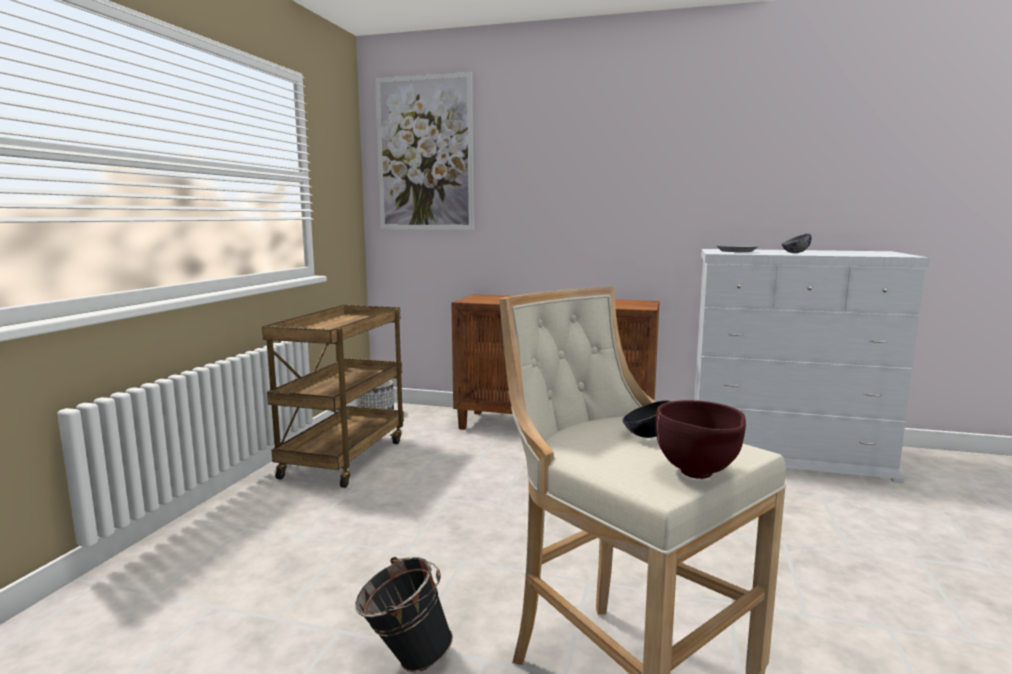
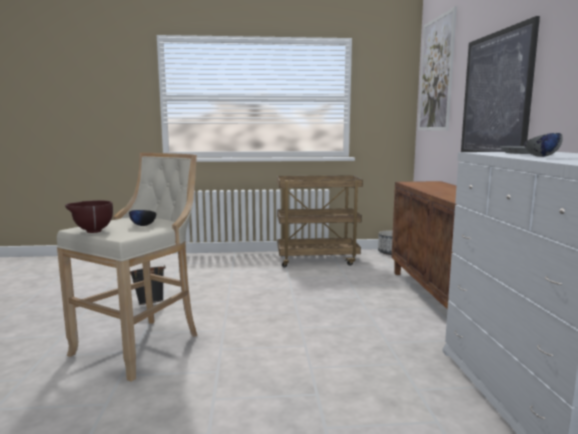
camera: 70 degrees right, 0 degrees up
(581, 191) = (495, 95): none -> picture

